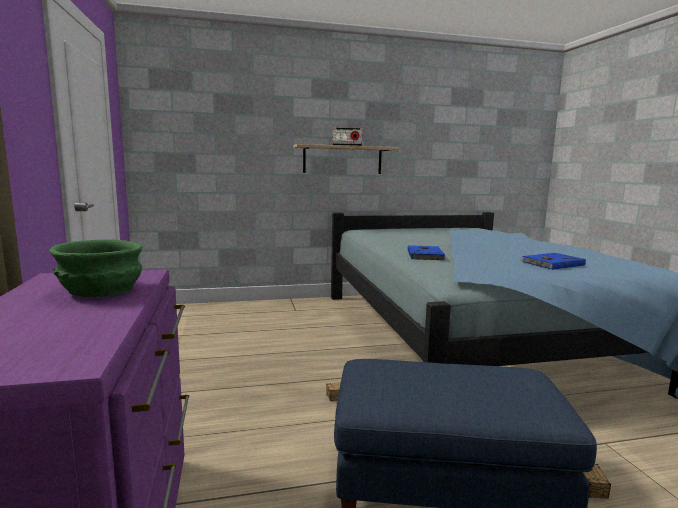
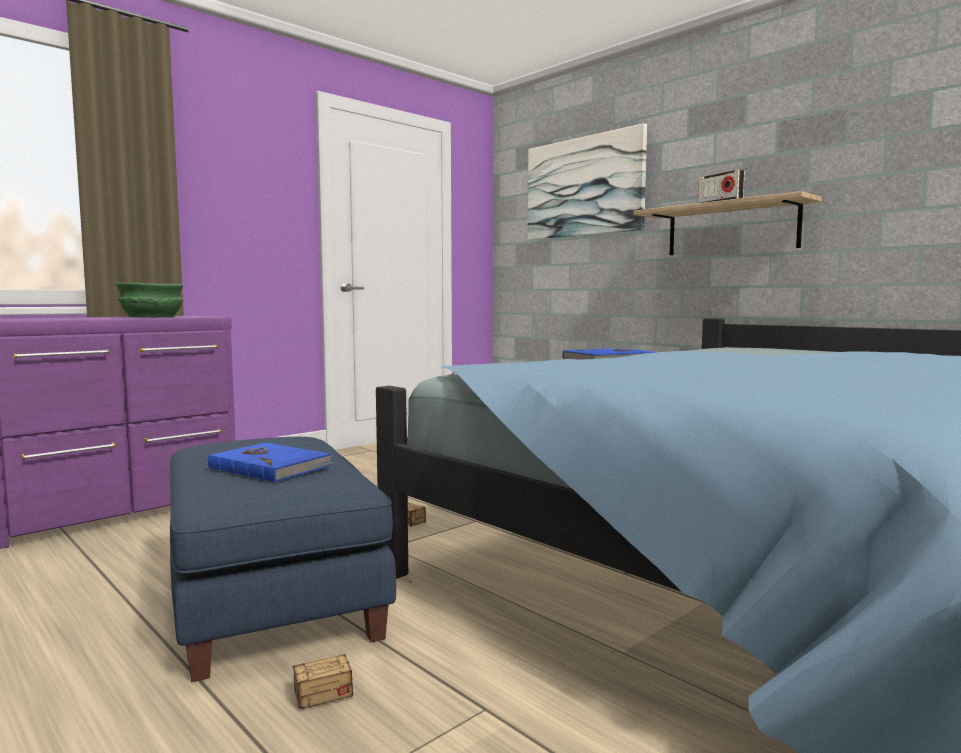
camera: 60 degrees right, 5 degrees down
(229, 116) = (584, 187): none -> picture
(551, 263) = (699, 377): blue book -> blue book (270, 466)

